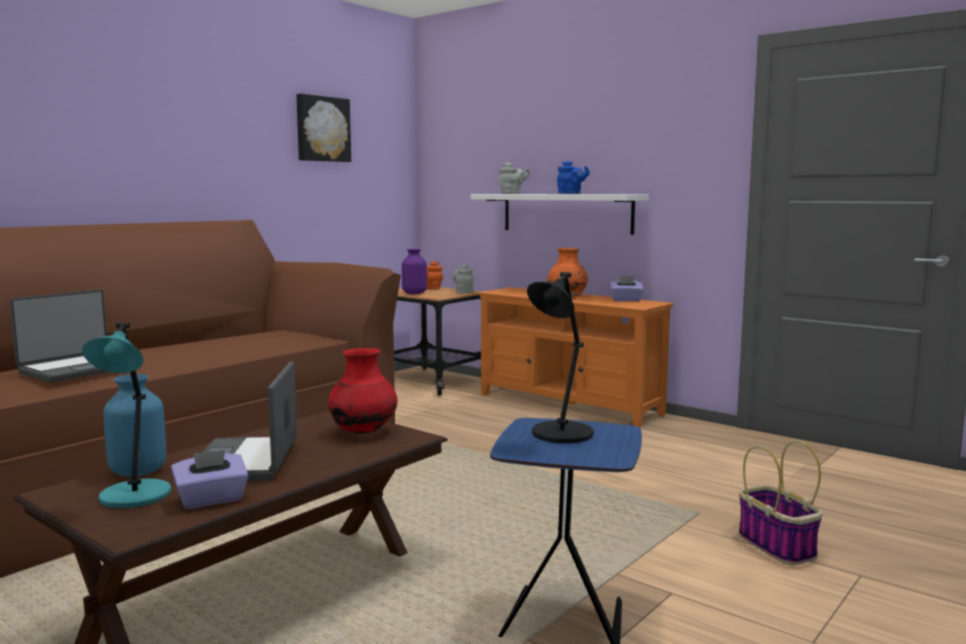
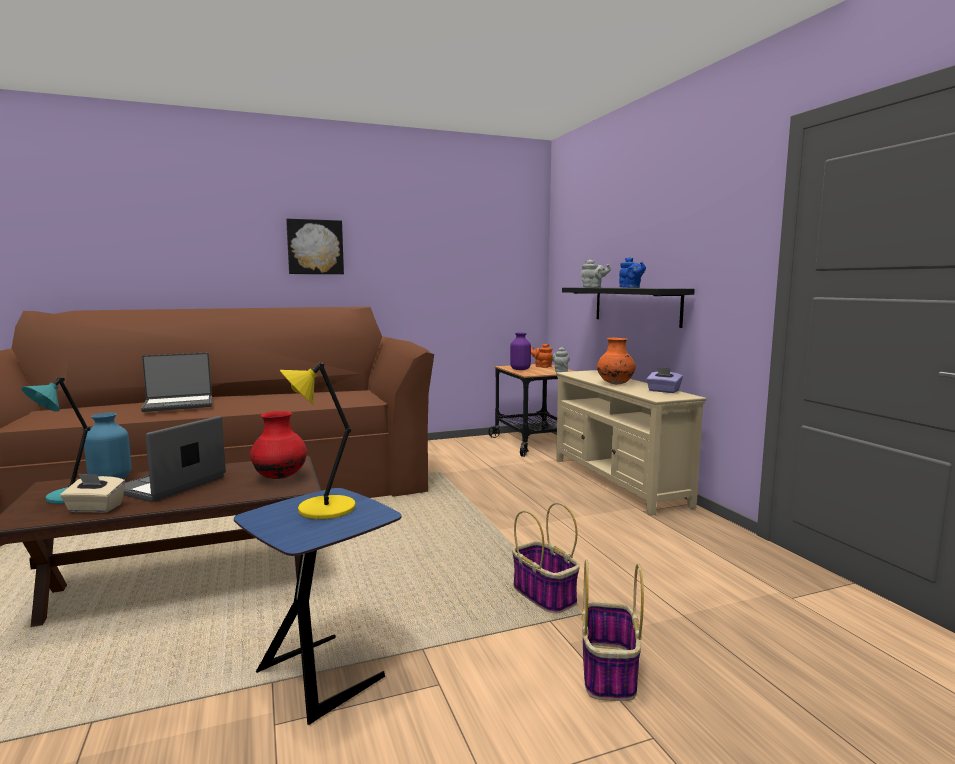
camera: 30 degrees right, 0 degrees up
(211, 500) = (95, 508): purple tissue box -> beige tissue box
(322, 129) = (455, 236): picture -> picture (315, 247)
(560, 435) = (323, 509): black table lamp -> yellow table lamp
(566, 213) = (636, 305): white shelf -> black shelf
(569, 404) = (618, 482): orange tv stand -> beige tv stand
(651, 507) = (545, 595): none -> basket

